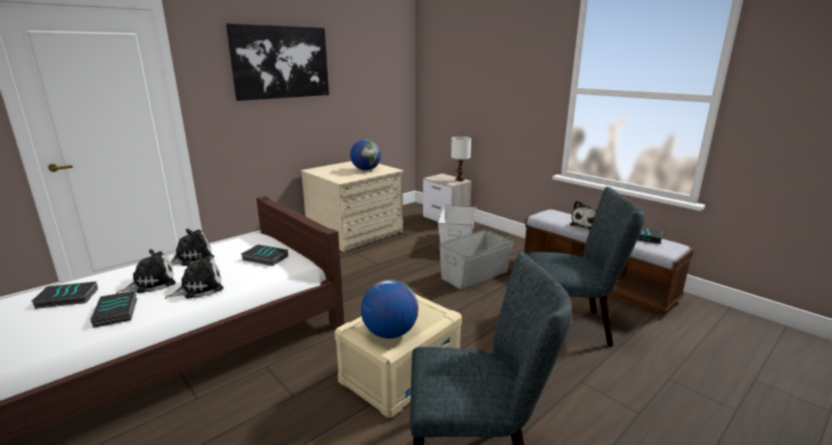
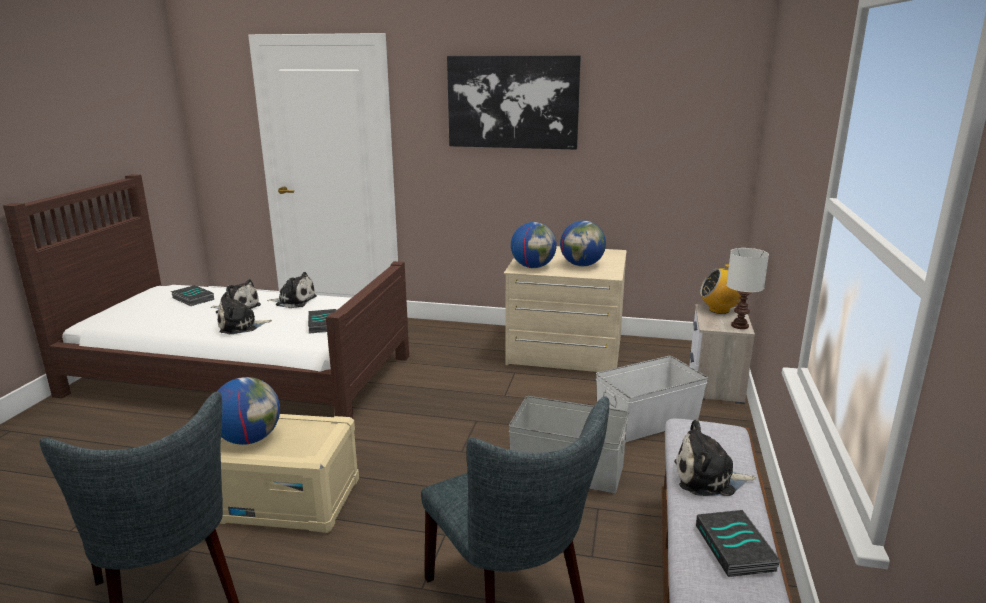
camera: 55 degrees right, 0 degrees up
(117, 312) = (182, 320): book -> none
(199, 288) = (241, 326): plush toy -> plush toy turned 135 degrees clockwise
(346, 177) = (533, 267): none -> globe
(437, 177) = (719, 310): none -> radio

